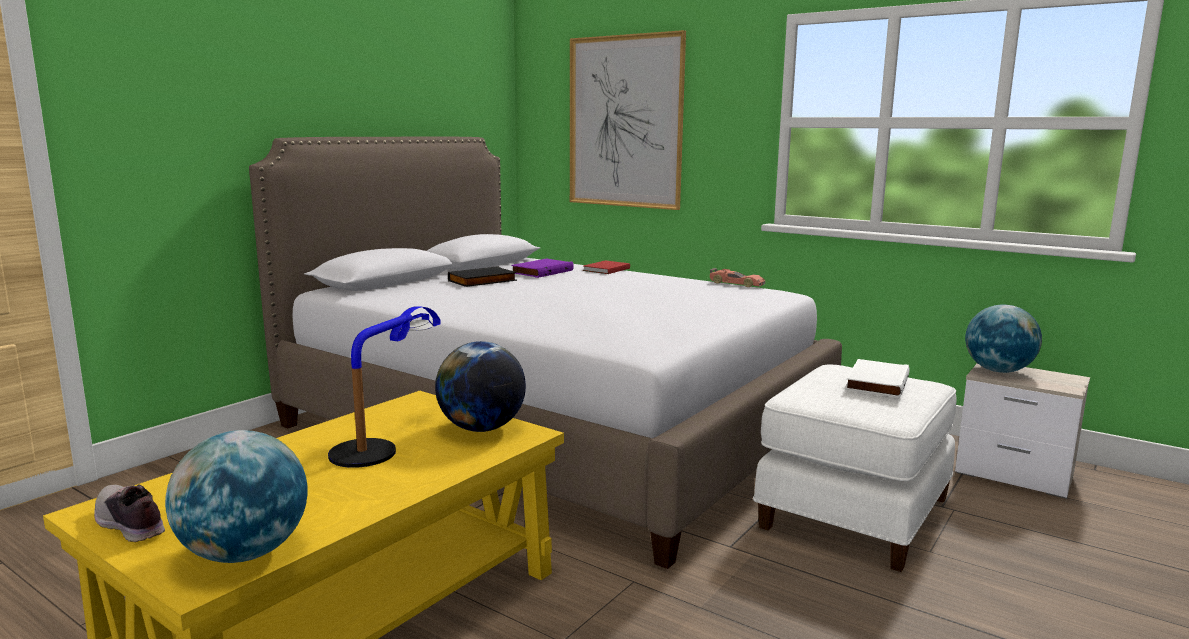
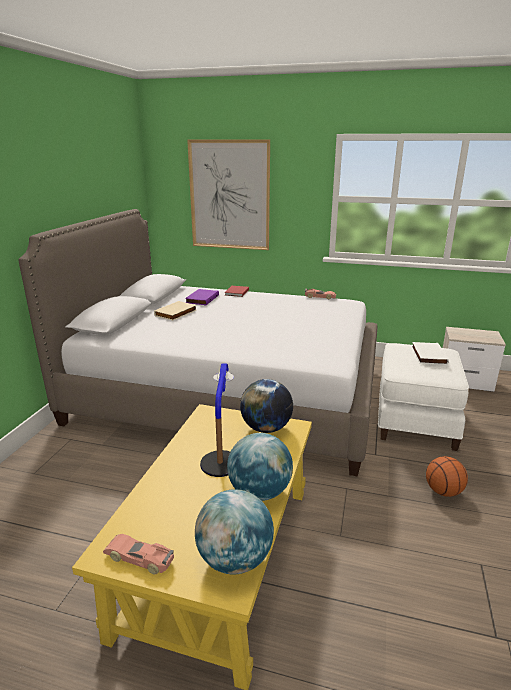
camera: 20 degrees left, 10 degrees up
(129, 524) = (140, 558): shoe -> toy car
(482, 281) = (176, 313): black book -> beige book
(815, 624) = (443, 491): none -> basketball
(998, 371) = (460, 333): globe -> globe (260, 492)

